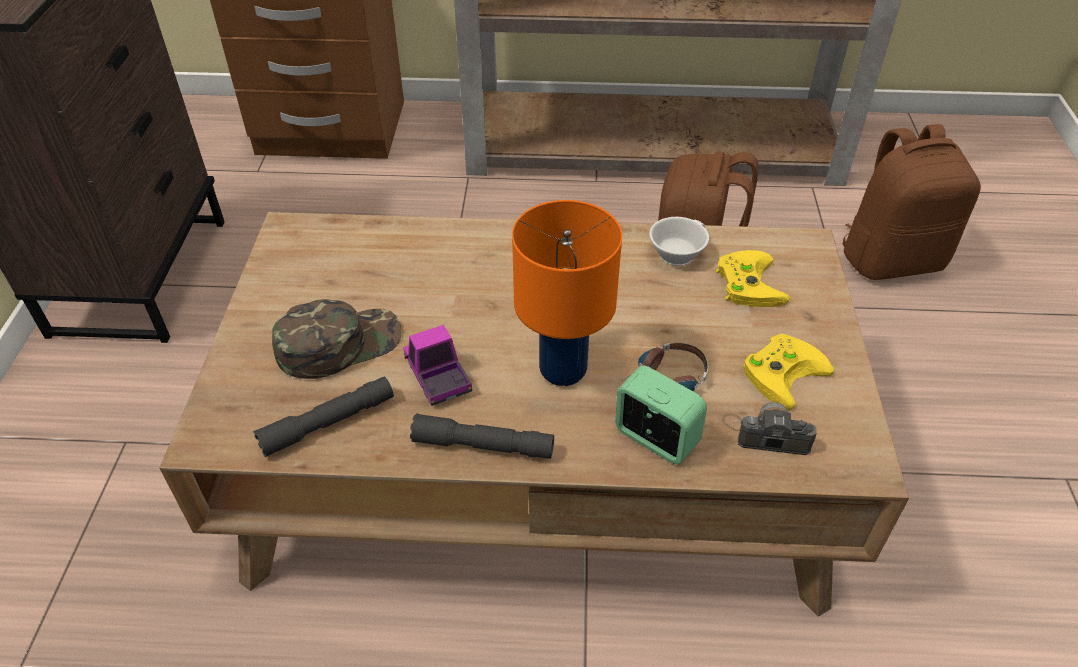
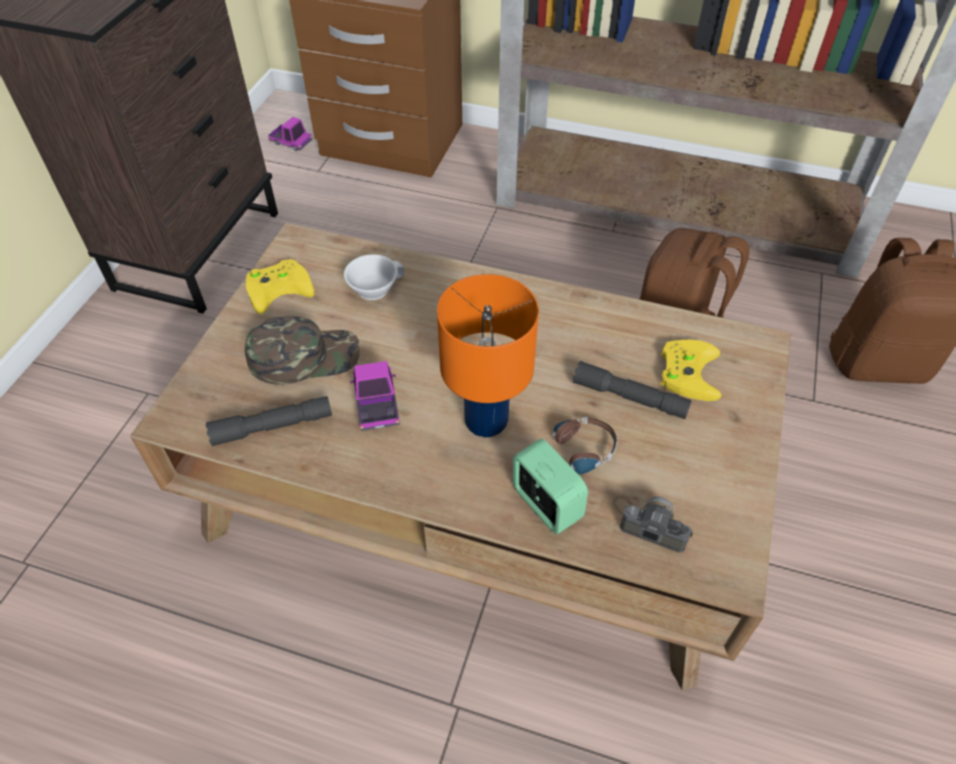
camera: 15 degrees right, 5 degrees up
(217, 146) = (291, 142): none -> toy truck
(483, 445) = (393, 476): grey flashlight -> grey flashlight (629, 397)
(675, 252) = (630, 328): white cup -> white cup (373, 287)
(783, 371) = (689, 466): yellow game controller -> yellow game controller (280, 287)

